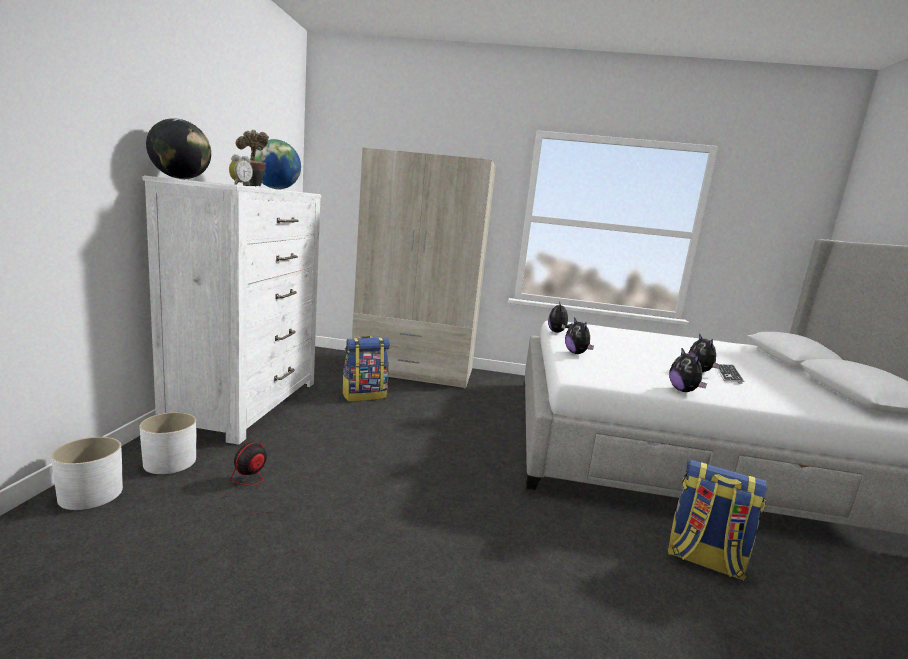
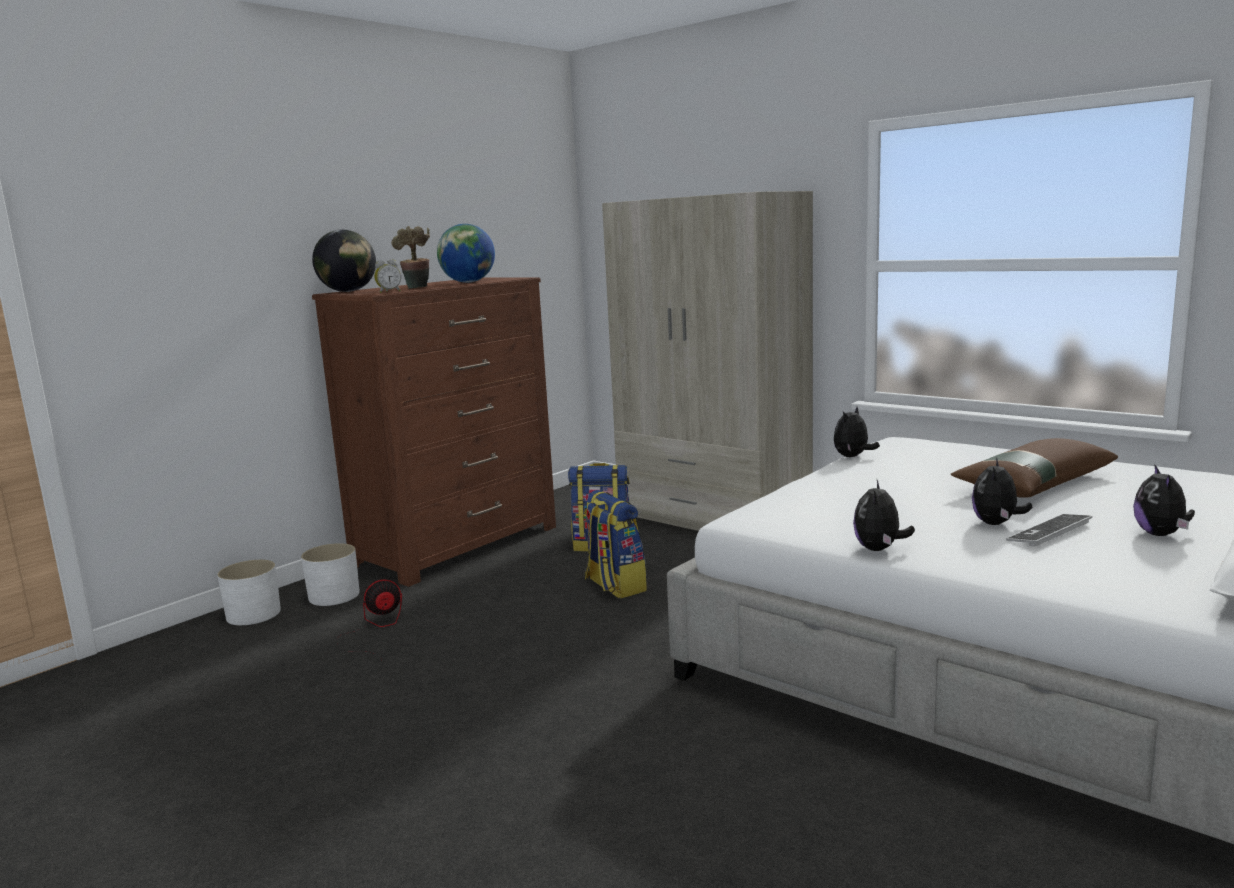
camera: 35 degrees right, 0 degrees up
(247, 404) = (458, 545): white dresser -> brown dresser
(576, 353) = (809, 489): plush toy -> plush toy (1161, 534)
(668, 347) = (1034, 483): none -> brown pillow
(703, 559) = (823, 804): backpack -> backpack (614, 586)

